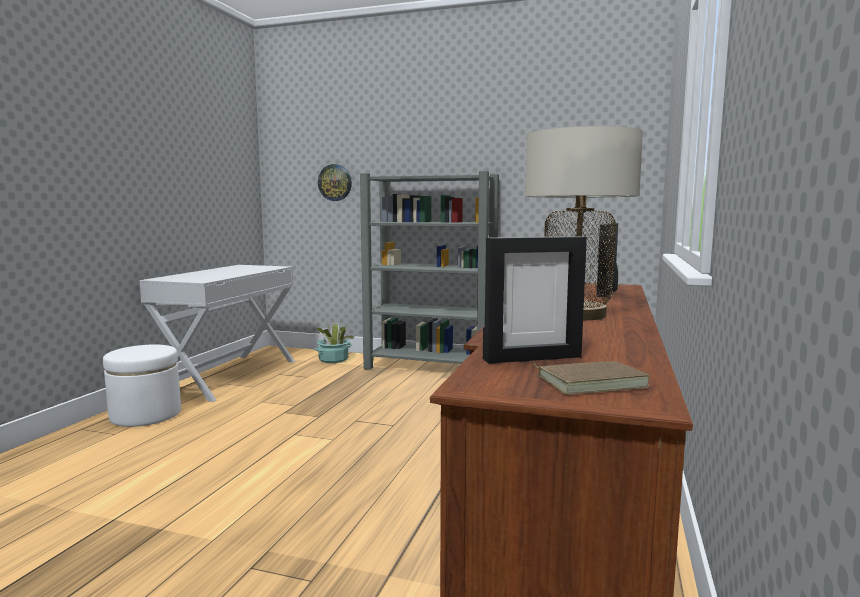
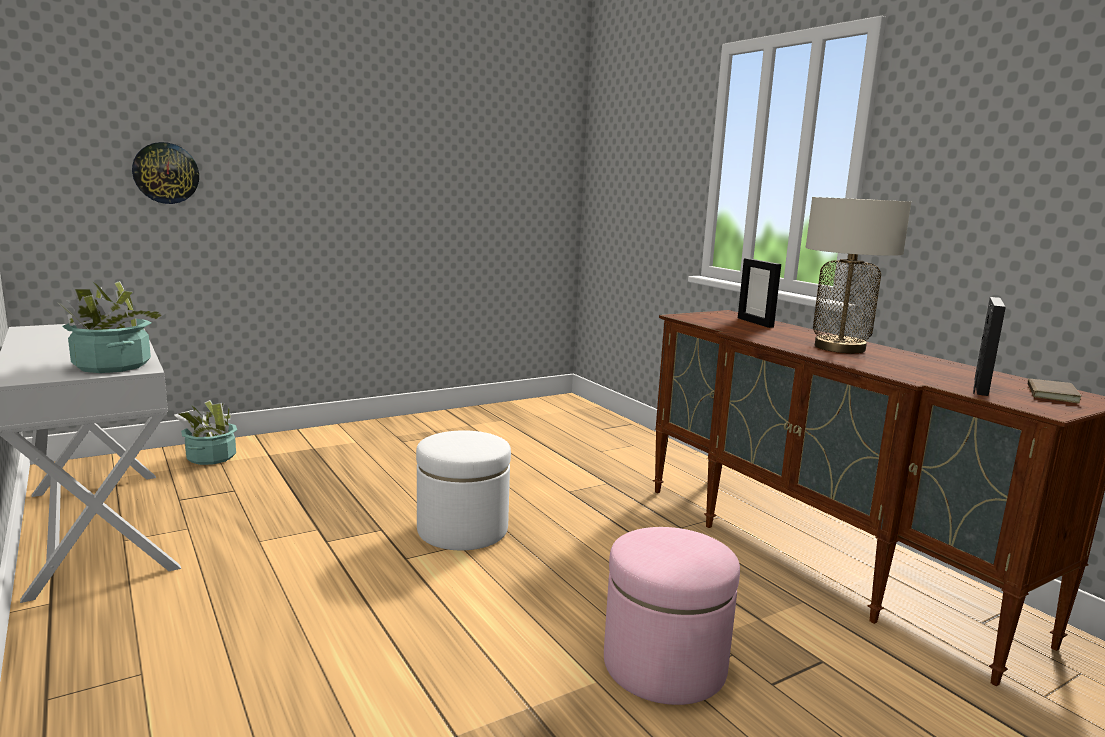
camera: 50 degrees left, 5 degrees up
(145, 415) = (114, 629): white ottoman -> white ottoman (462, 530)
(200, 279) = (112, 365): none -> potted plant
(261, 556) = (664, 665): none -> pink ottoman
(430, 367) = (363, 433): grey bookcase -> none

